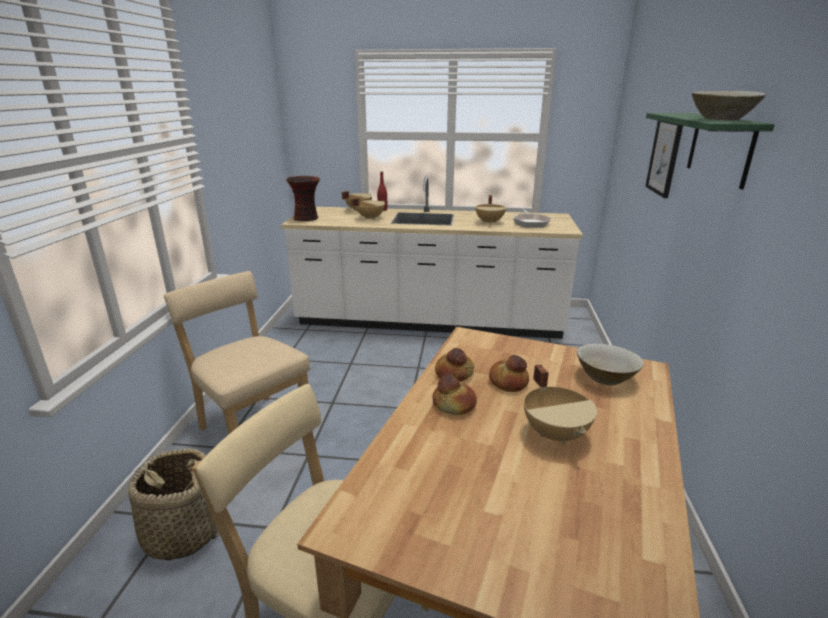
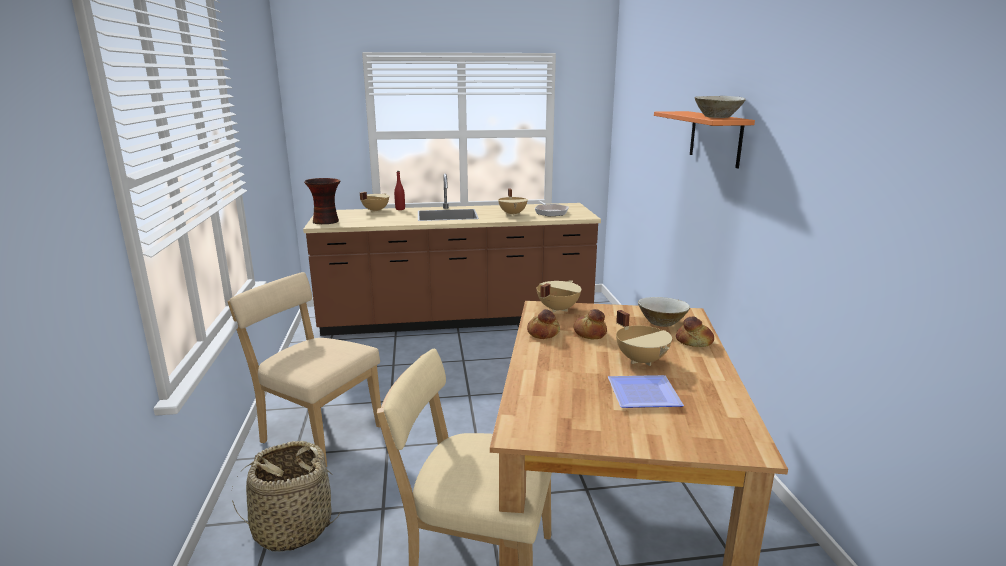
camera: 15 degrees left, 5 degrees down
(370, 218) = (393, 217): beige cooking pot -> beige cooking pot (557, 309)
(429, 322) = (457, 319): white counter -> brown counter
(454, 405) = (555, 353): bread -> bread (694, 342)
(531, 489) = (641, 393): none -> plate
(664, 156) = (667, 146): picture -> none
(719, 148) = (715, 138): green shelf -> orange shelf

